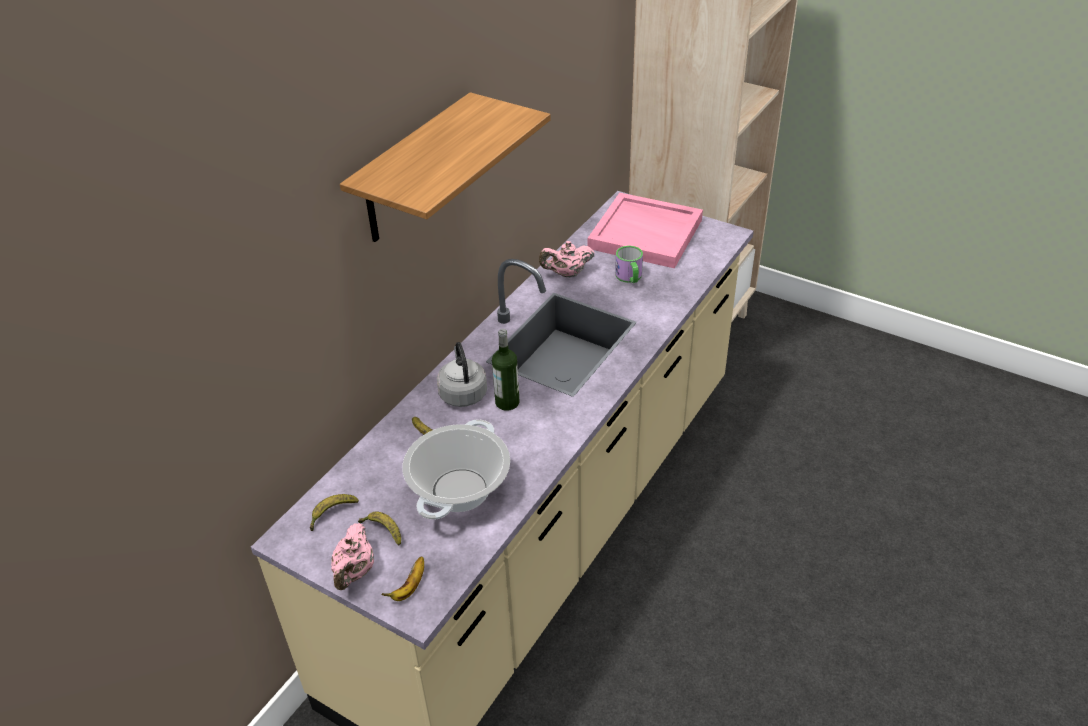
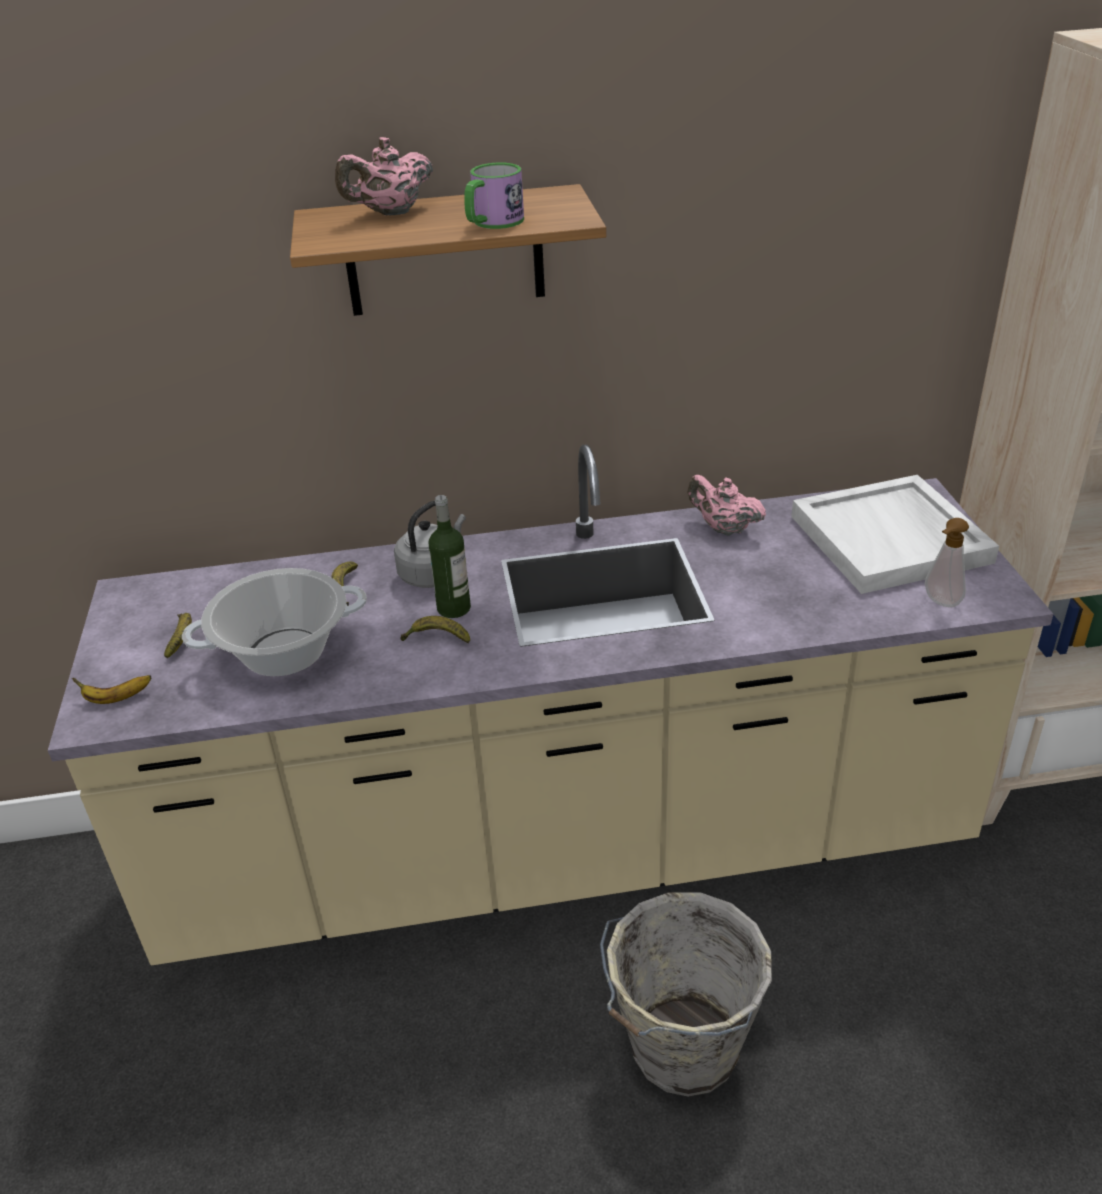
camera: 50 degrees right, 5 degrees down
(332, 514) = (178, 597): banana -> banana (437, 638)
(355, 572) = (111, 654): pink teapot -> pink teapot (390, 213)
(630, 277) = (788, 572): mug -> mug (492, 223)
(646, 233) = (891, 539): pink tray -> white tray
(709, 252) = (940, 602): none -> soap dispenser
(719, 568) = (681, 1050): none -> grey bucket

